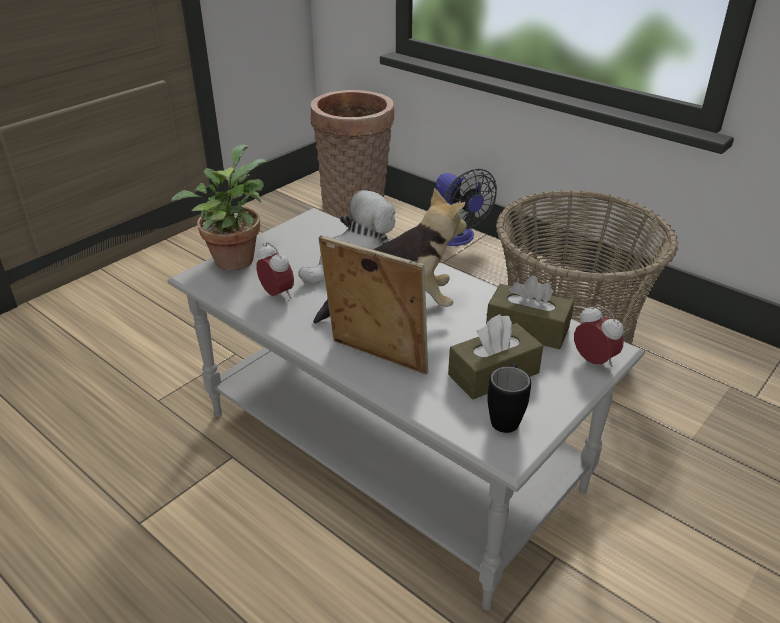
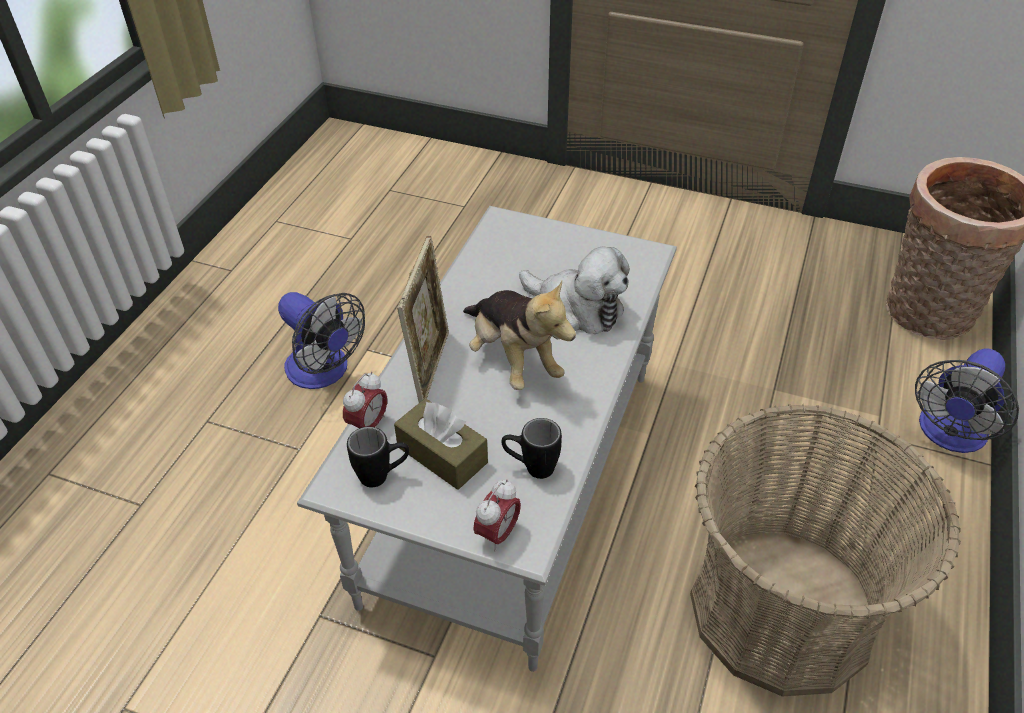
camera: 70 degrees right, 10 degrees up
(142, 572) = (324, 372): none -> fan
(234, 257) = (542, 228): potted plant -> none
(277, 294) = (497, 275): alarm clock -> alarm clock (368, 425)
(527, 329) = (531, 467): brown tissue box -> black mug

